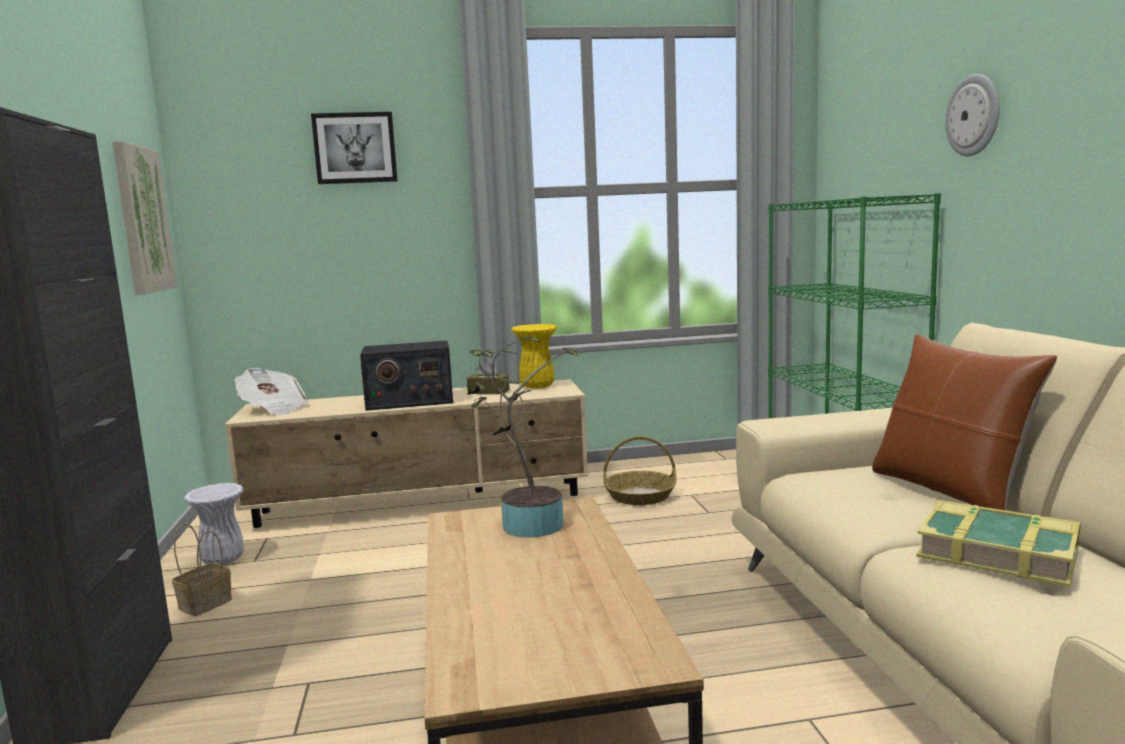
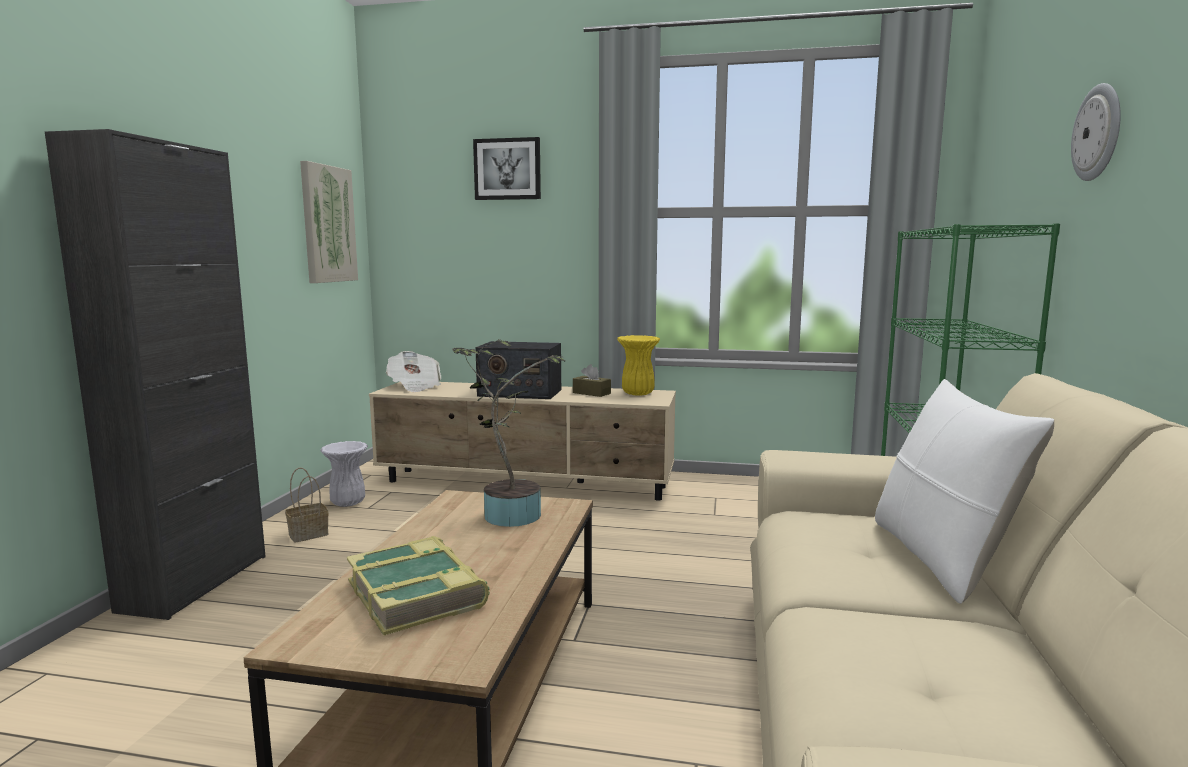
camera: 20 degrees right, 0 degrees up
(640, 496) = (717, 511): basket -> none
(949, 491) = (941, 559): brown pillow -> white pillow
(998, 553) = (910, 637): book -> book (417, 594)

